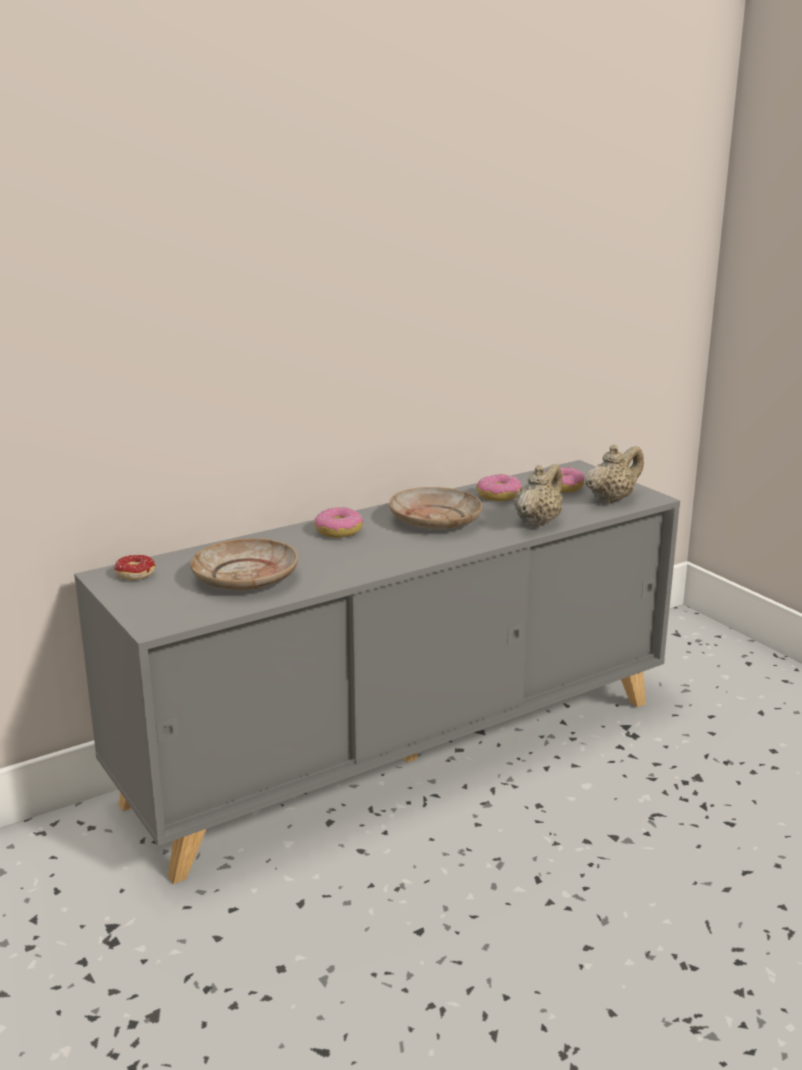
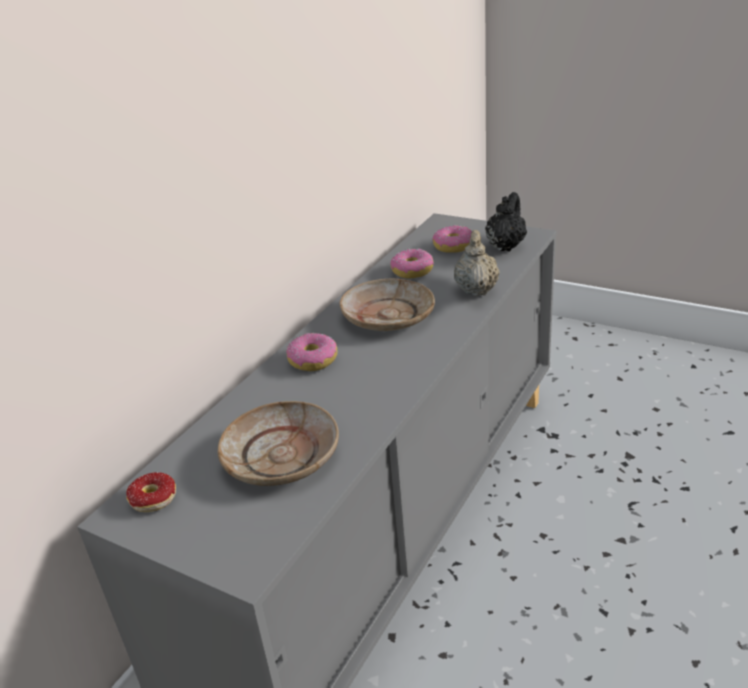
camera: 25 degrees left, 10 degrees up
(611, 499) = (506, 246): beige teapot -> black teapot

